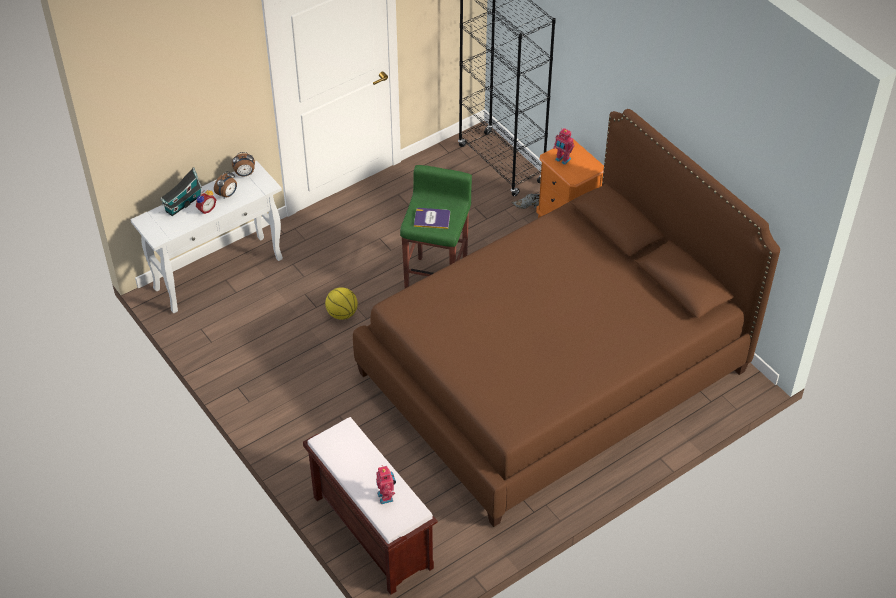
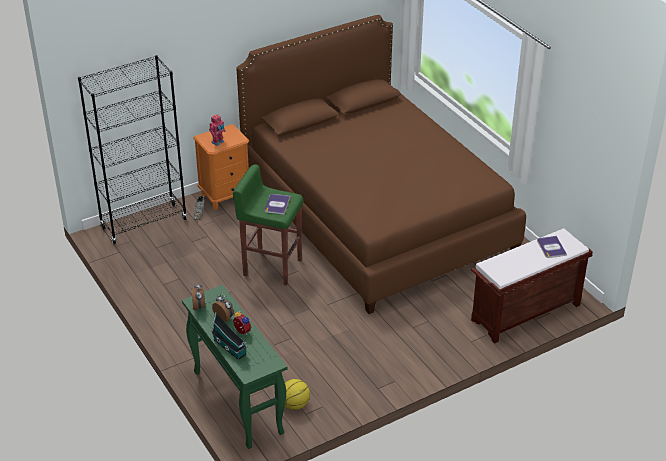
camera: 85 degrees left, 10 degrees down
(219, 273) = (237, 401): white console table -> green console table
(342, 313) = (301, 322): basketball -> basketball (294, 404)
(386, 496) = (551, 247): toy robot -> book

